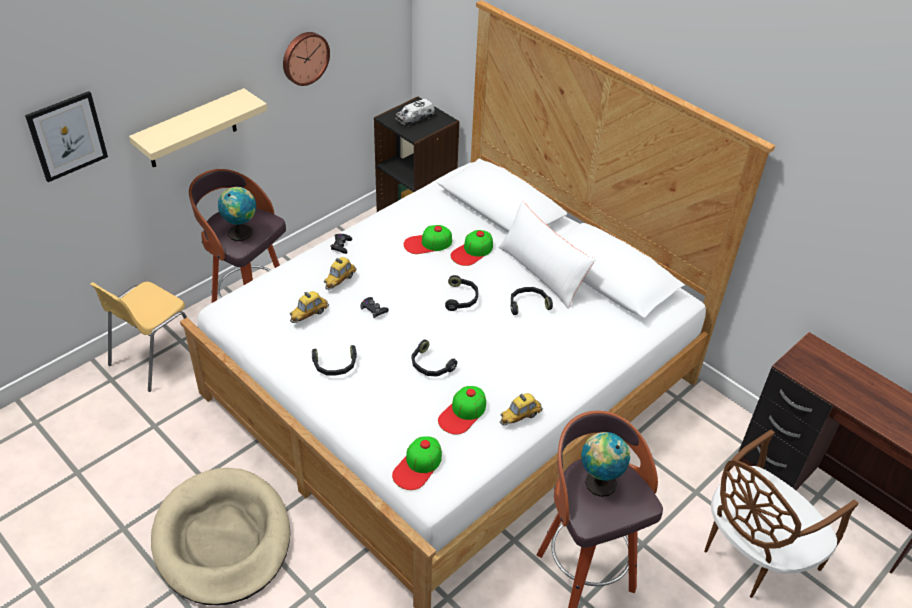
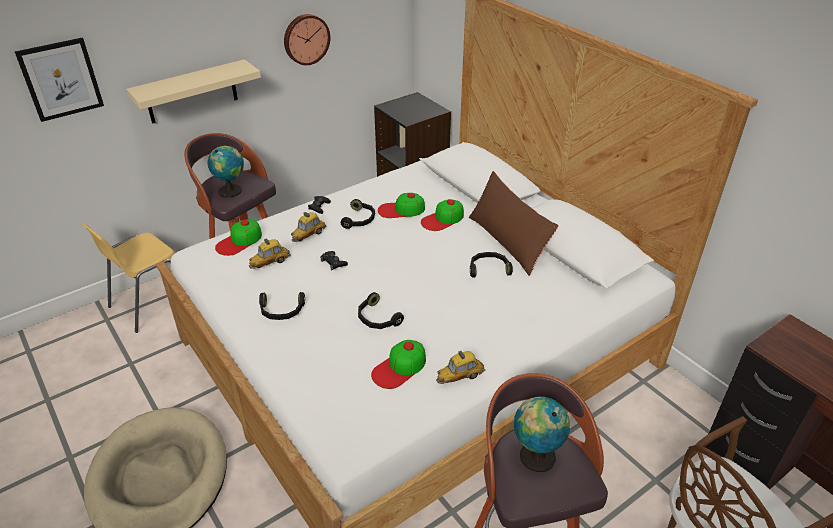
camera: 10 degrees right, 5 degrees down
(415, 119) = (410, 108): toy truck -> none
(418, 466) = (339, 418): cap -> cap (239, 241)
(462, 298) = (423, 259): black headphones -> black headphones (360, 219)
(542, 272) = (508, 241): white pillow -> brown pillow

